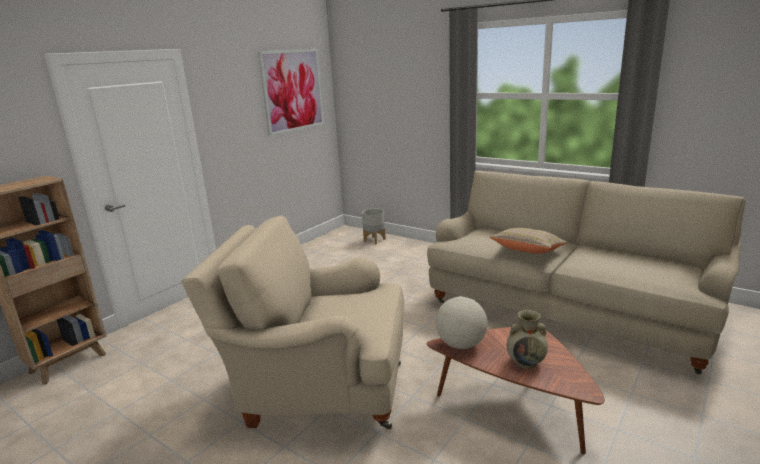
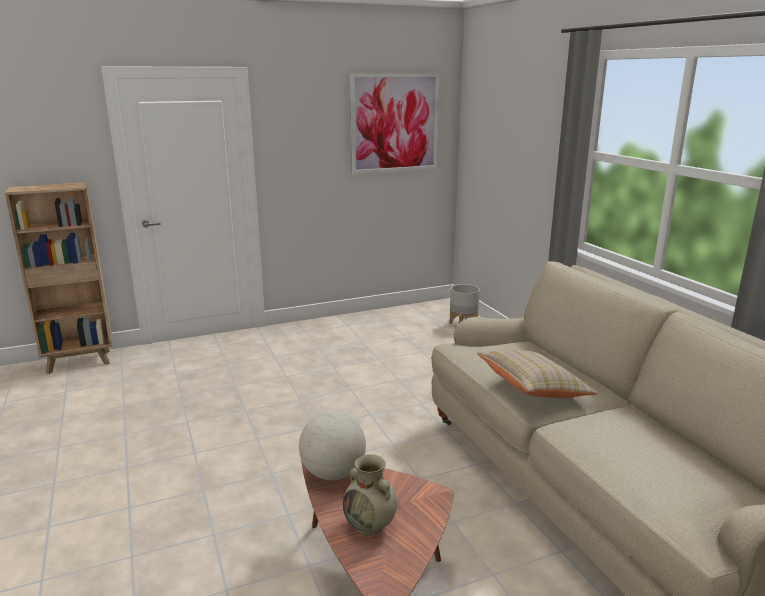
camera: 30 degrees right, 0 degrees up
(319, 391) = (216, 469): beige armchair -> none

